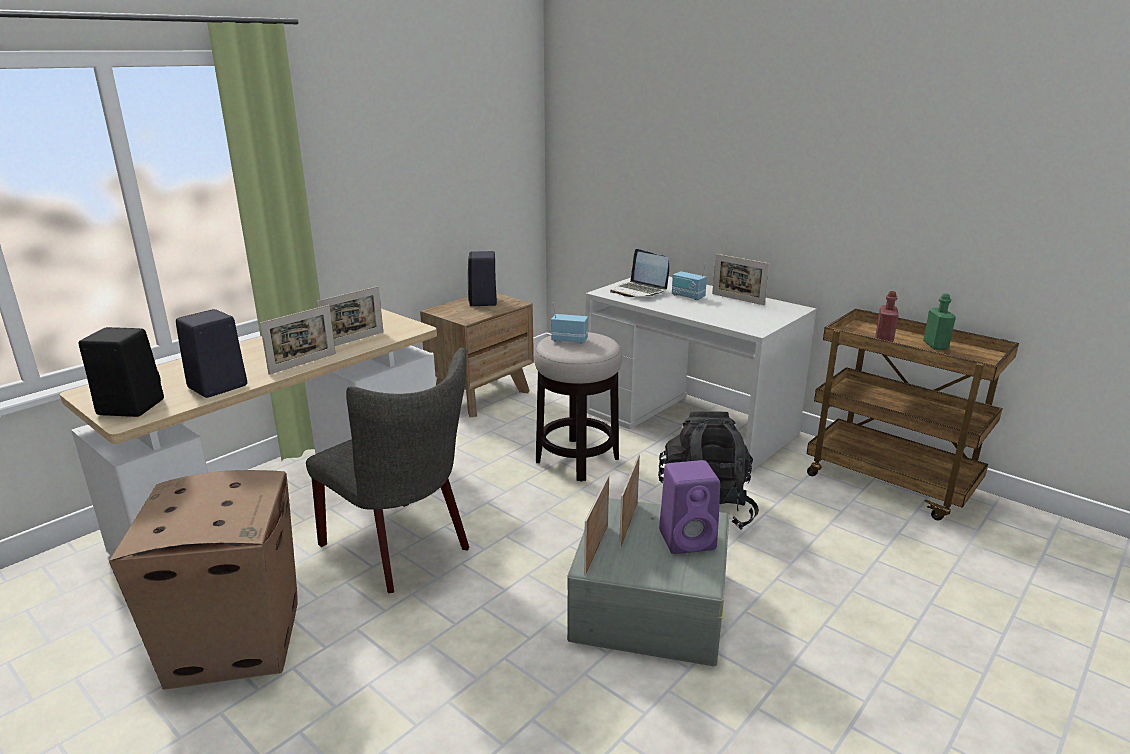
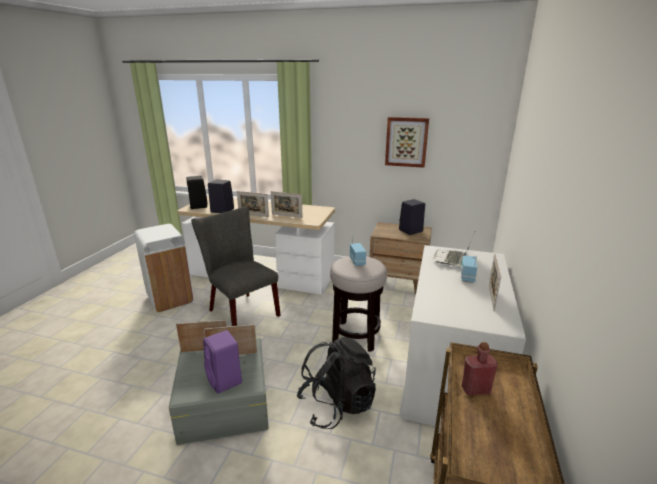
camera: 65 degrees right, 0 degrees up
(236, 641) = (170, 299): cardboard box -> white trash can
(402, 549) = (240, 311): grey chair -> grey chair turned 120 degrees clockwise
(436, 162) = (406, 142): none -> picture
(935, 345) = (510, 431): green bottle -> none

